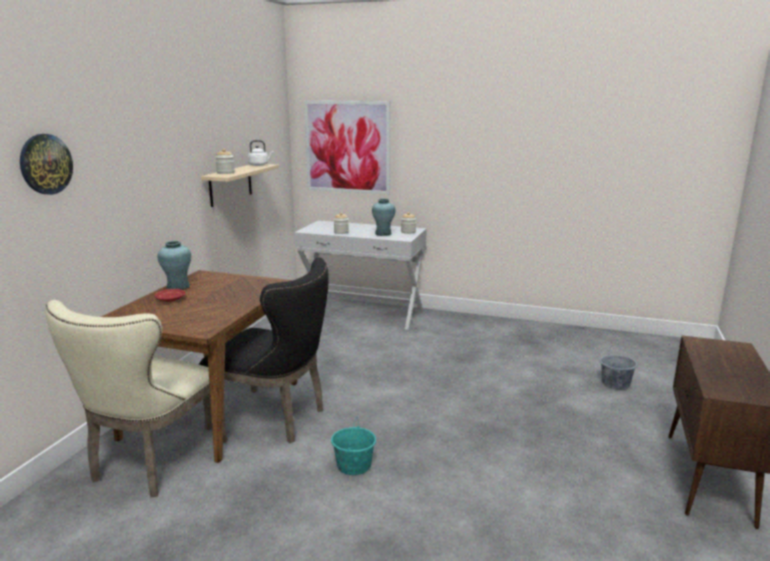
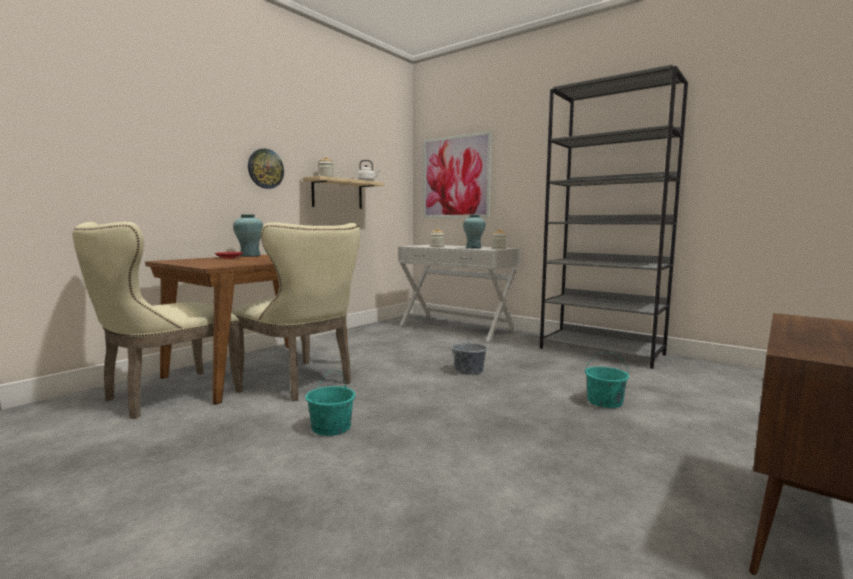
camera: 20 degrees right, 10 degrees down
(45, 164) = (123, 119): wall clock -> wall clock (265, 168)
(275, 418) = (301, 382): black chair -> beige chair
(513, 329) = (602, 351): none -> grey bookcase
(546, 392) = (605, 402): none -> turquoise bucket
(615, 383) = (705, 407): grey bucket -> grey bucket (468, 371)

